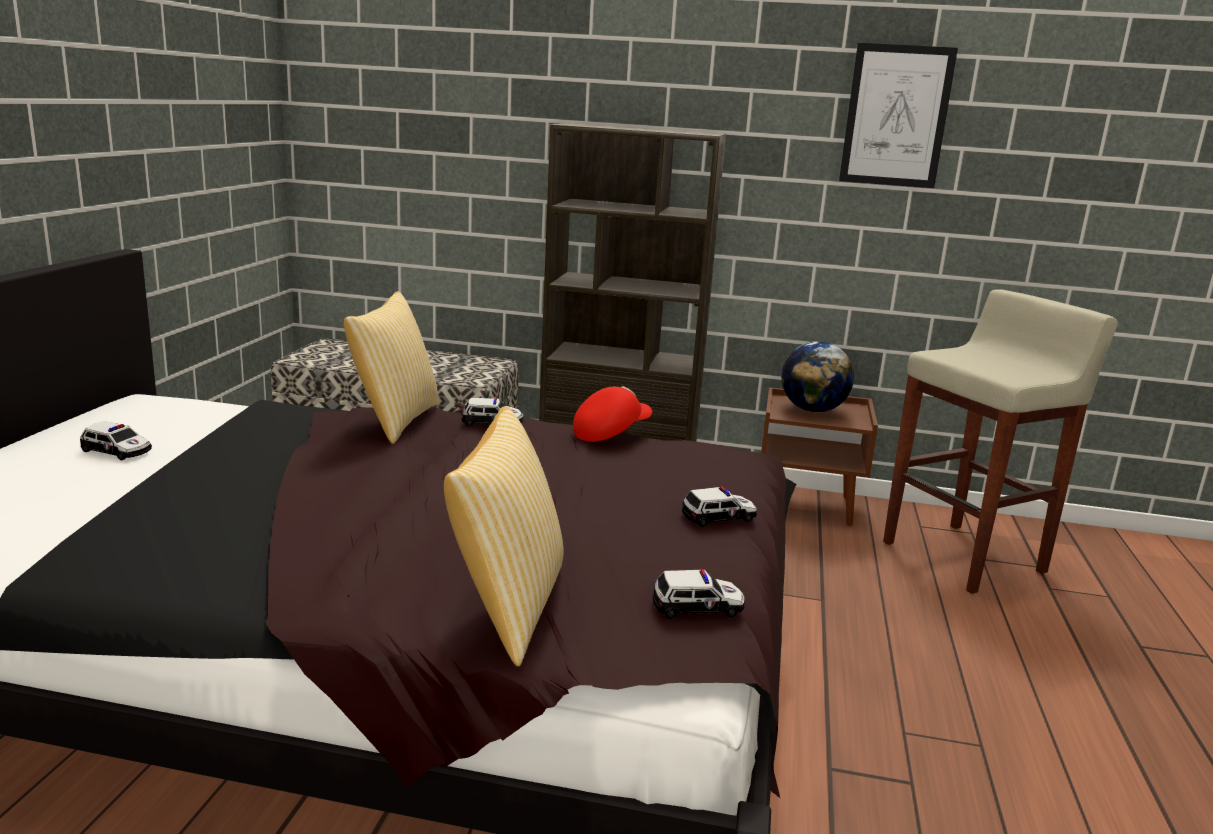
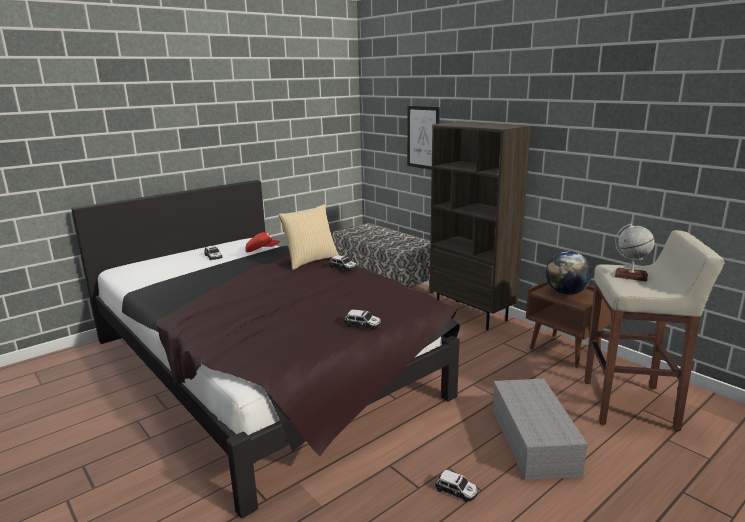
camera: 40 degrees right, 0 degrees up
(506, 608) = (224, 334): pillow -> none
(610, 432) = (385, 280): red cap -> red cap (262, 250)
(698, 606) = (285, 353): toy car -> toy car (456, 490)
(896, 116) = (629, 113): picture -> picture (423, 137)
(942, 646) = (535, 441): none -> grey storage box
(981, 361) = (630, 276): none -> globe

